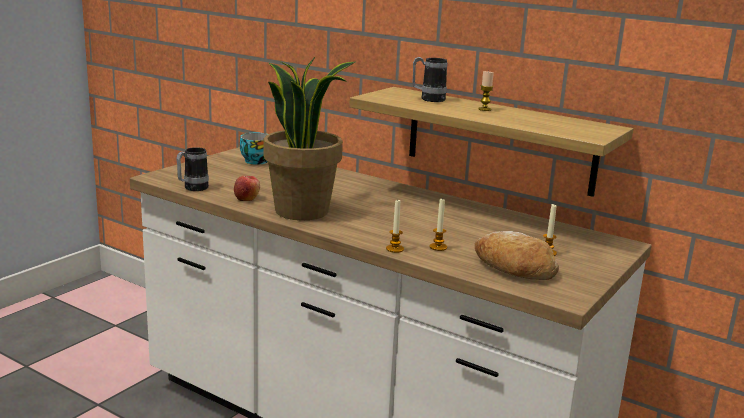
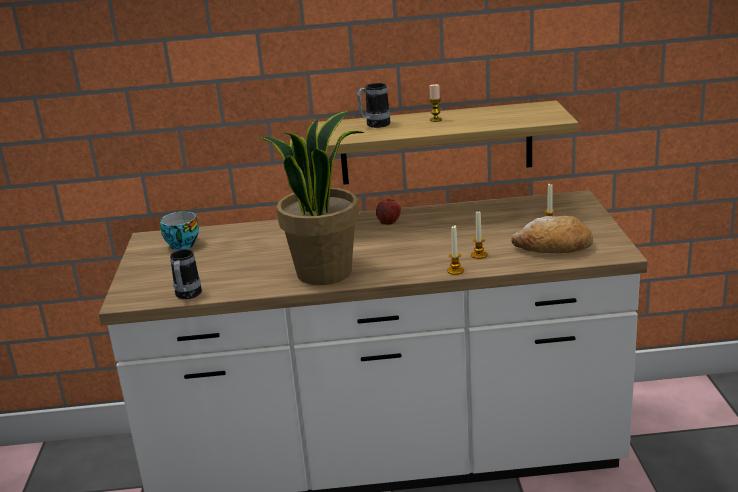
camera: 35 degrees left, 5 degrees up
(247, 198) = (255, 282): apple -> apple (389, 221)

